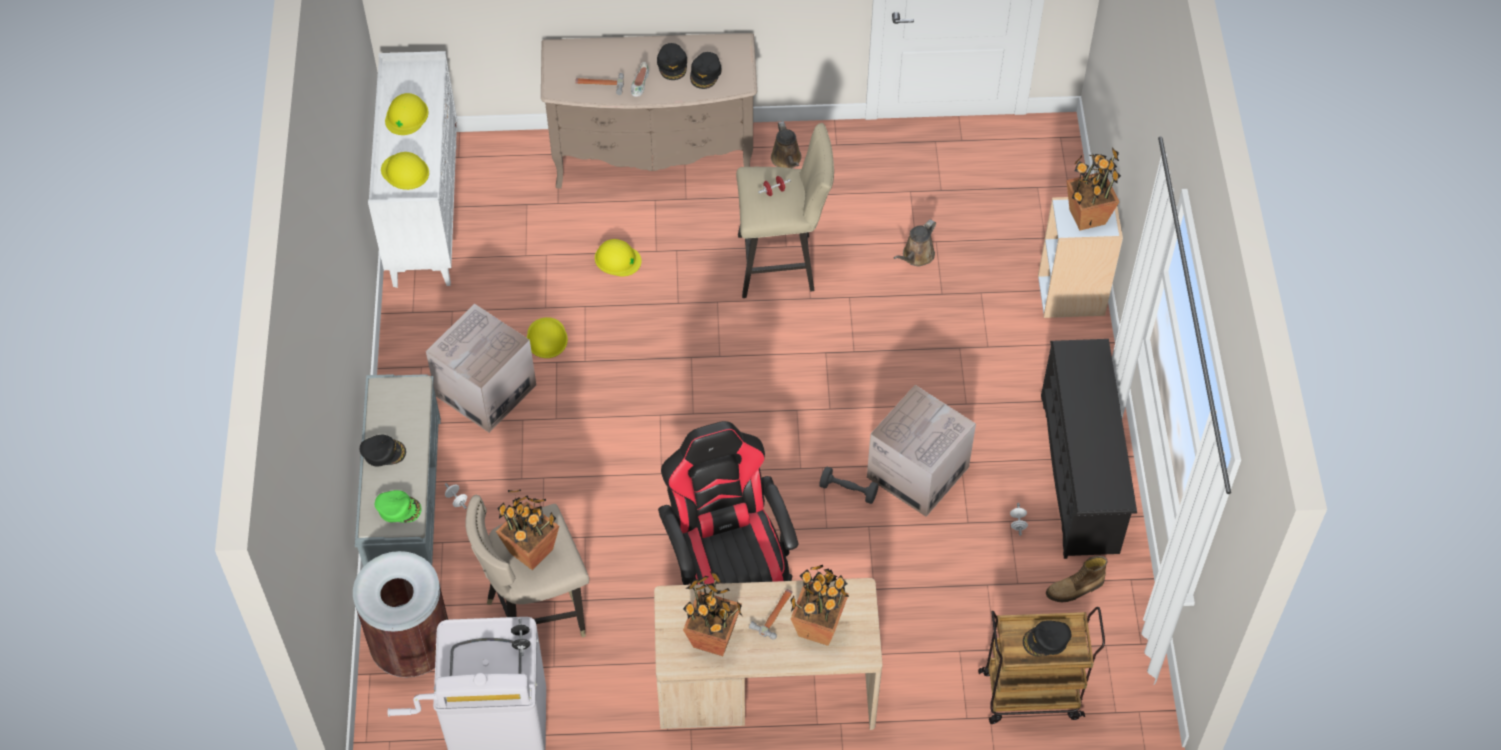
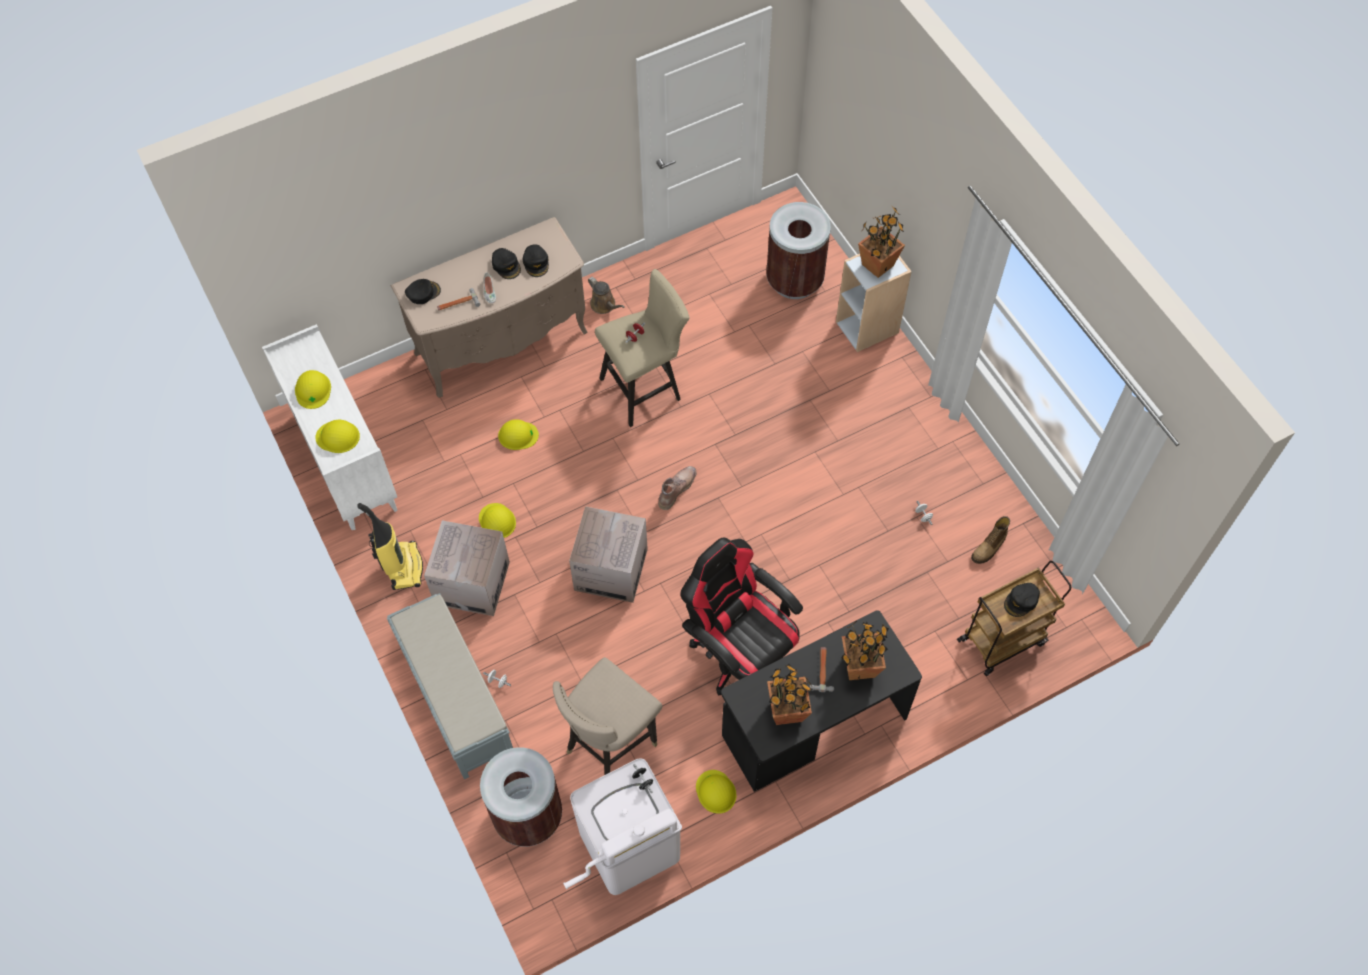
camera: 25 degrees left, 5 degrees up
(383, 452) = (436, 673): black cap -> black cap (423, 293)
(398, 508) = (474, 714): green cap -> none
(425, 344) = (403, 566): none -> vacuum cleaner
(532, 551) = (609, 704): potted plant -> none
(620, 711) = (716, 792): none -> yellow hard hat
(757, 382) = (676, 488): none -> brown boot
(766, 690) = (813, 724): beige desk -> black desk
(848, 490) = (789, 544): grey dumbbell -> none
(916, 256) = (741, 342): brown watering can -> none
(918, 472) = (831, 508): cardboard box -> cardboard box (611, 569)
(1016, 213) = (795, 280): none -> brown trash can
(1081, 474) = (947, 460): black shoe rack -> none

